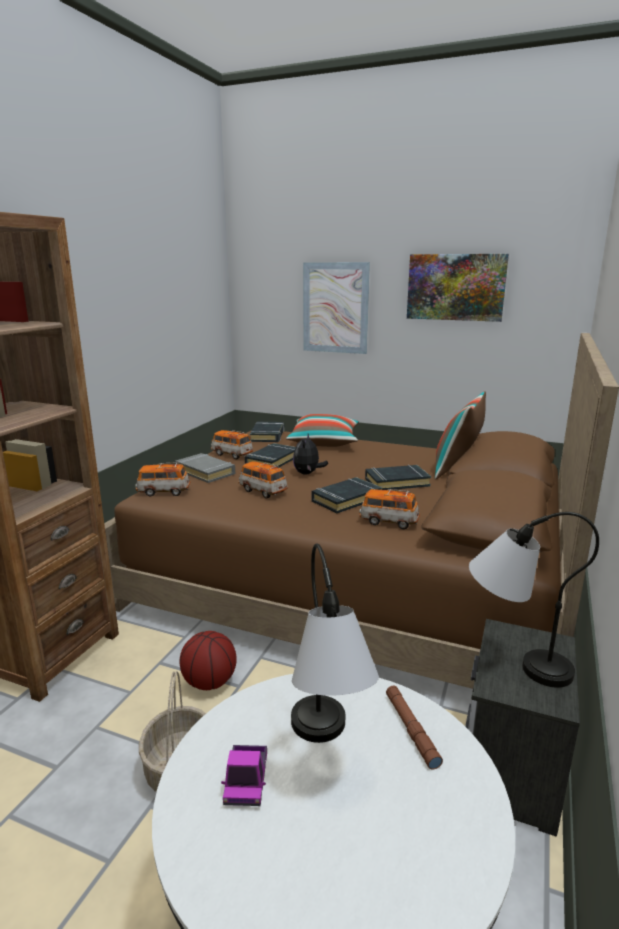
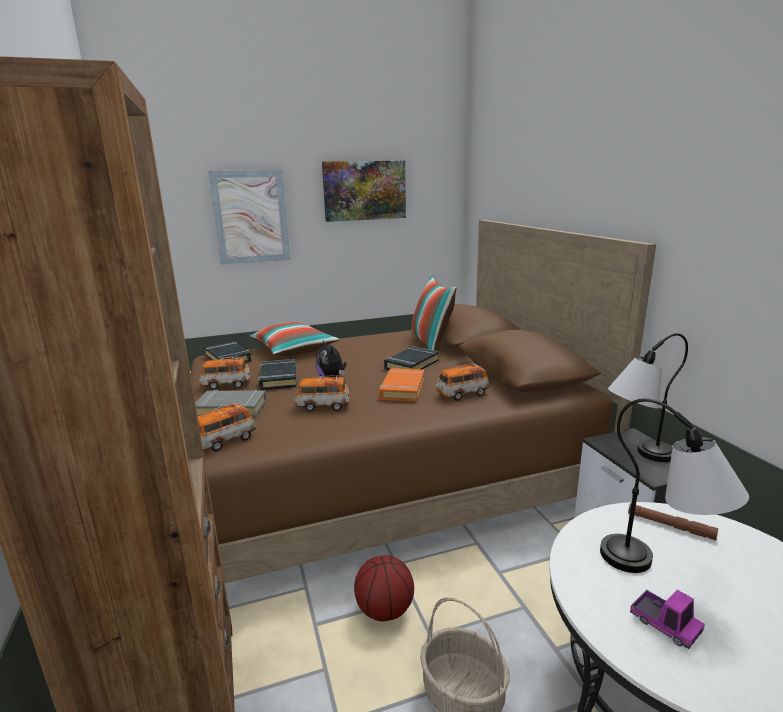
camera: 40 degrees left, 0 degrees up
(346, 499) = (402, 389): black book -> orange book

